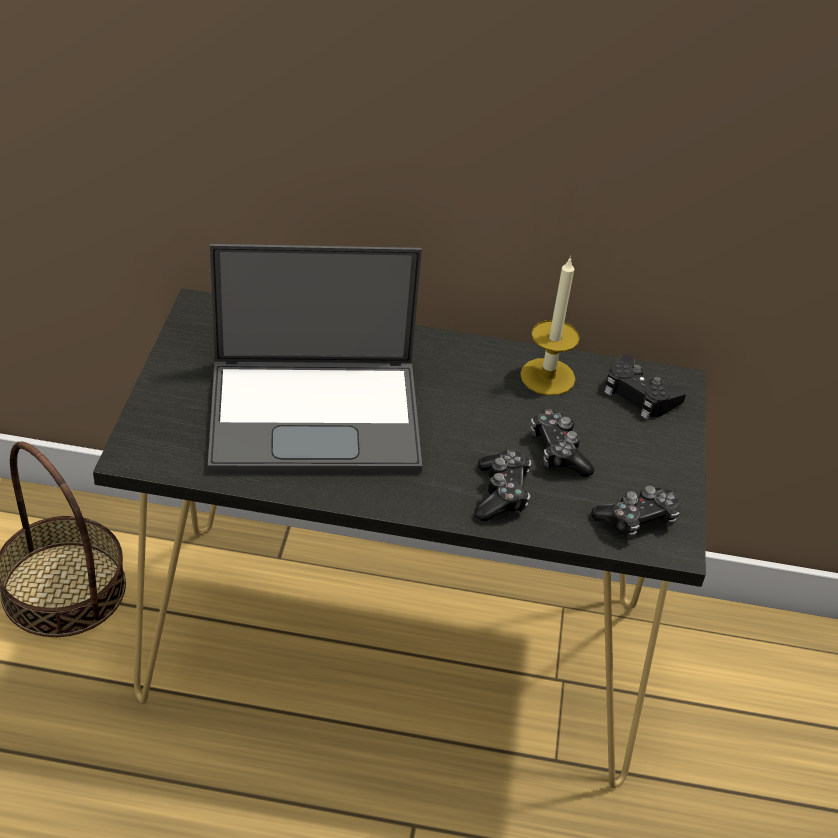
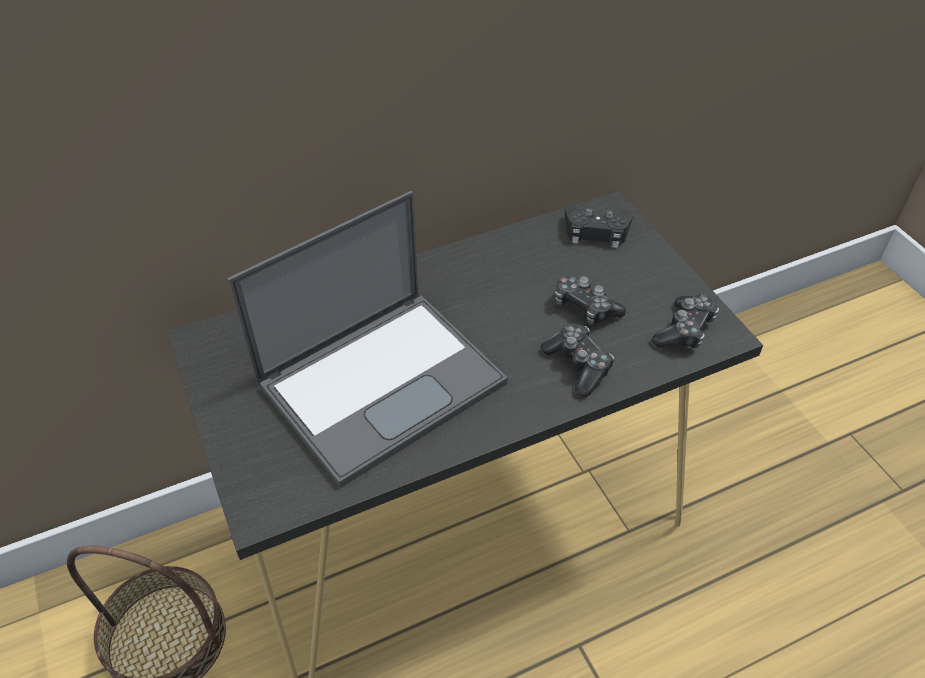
camera: 30 degrees left, 5 degrees up
(547, 377) = (523, 252): candle -> none

